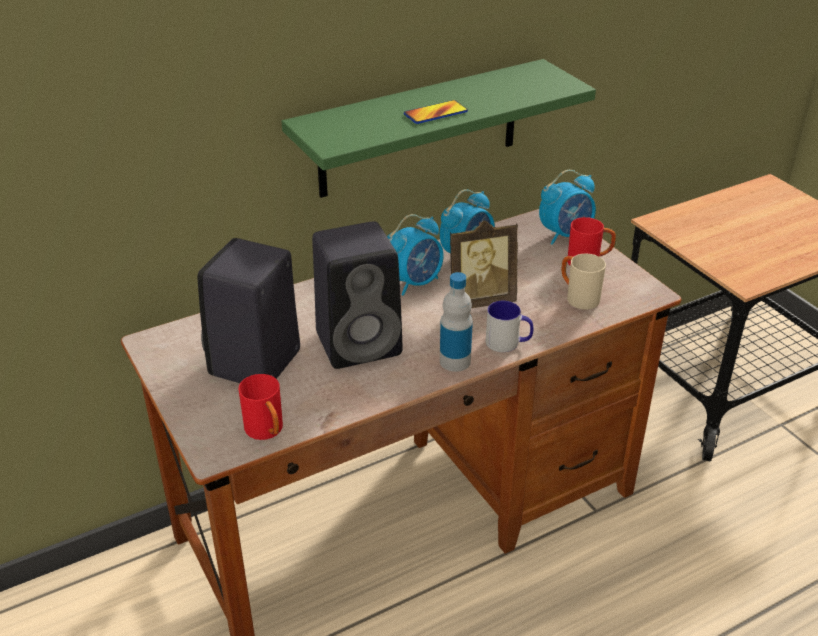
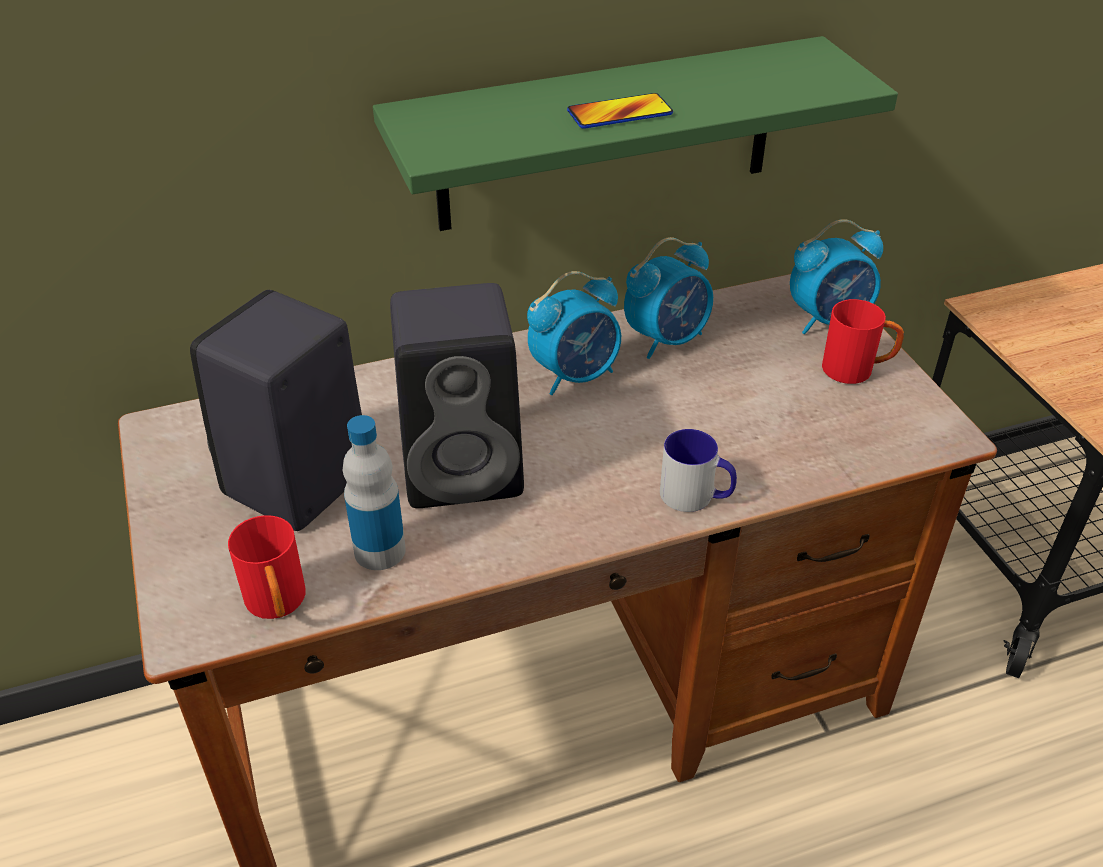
camera: 10 degrees right, 5 degrees up
(455, 361) = (603, 518): bottle -> bottle (379, 551)
(479, 300) = (668, 416): picture frame -> none
(577, 297) = (825, 429): beige mug -> none

